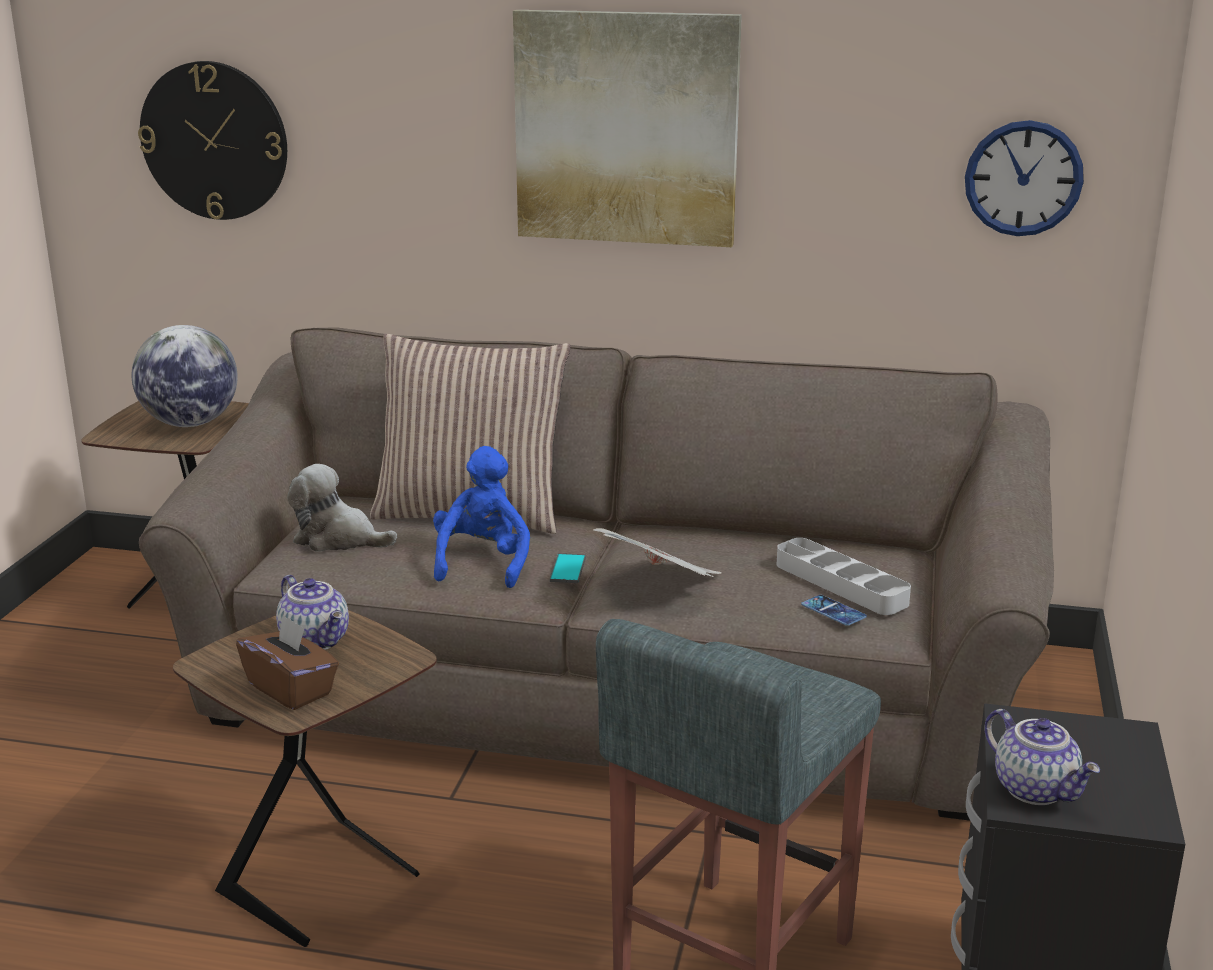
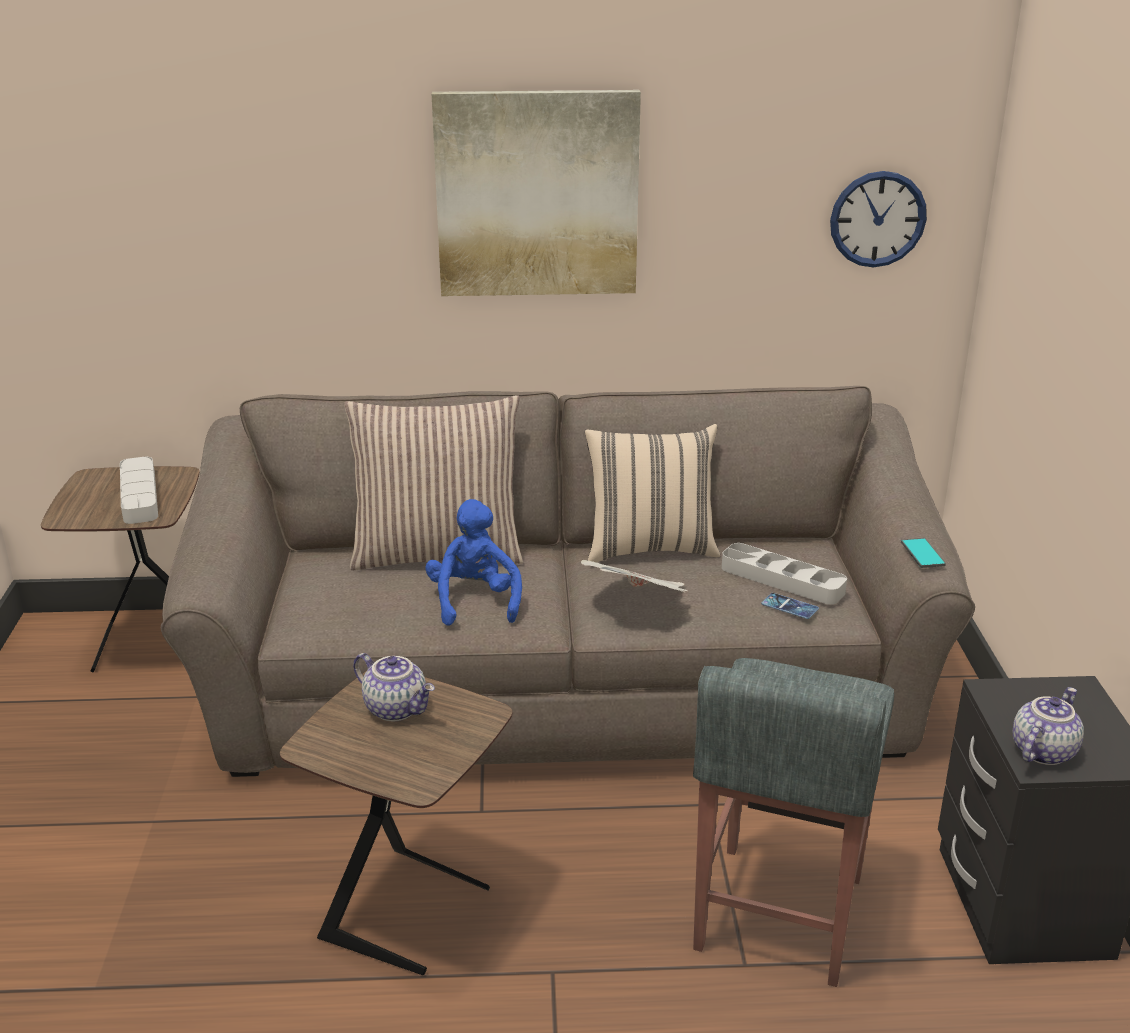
camera: 15 degrees left, 5 degrees up
(190, 424) = (139, 495): globe -> grey tray
(214, 141) = (133, 225): wall clock -> none
(291, 689) = (403, 761): brown tissue box -> none
(338, 539) = (333, 595): plush toy -> none
(567, 569) = (551, 597): phone -> phone (922, 554)
(707, 535) = (650, 548): none -> beige pillow
(1036, 789) = (1042, 750): teapot -> teapot turned 90 degrees counterclockwise

